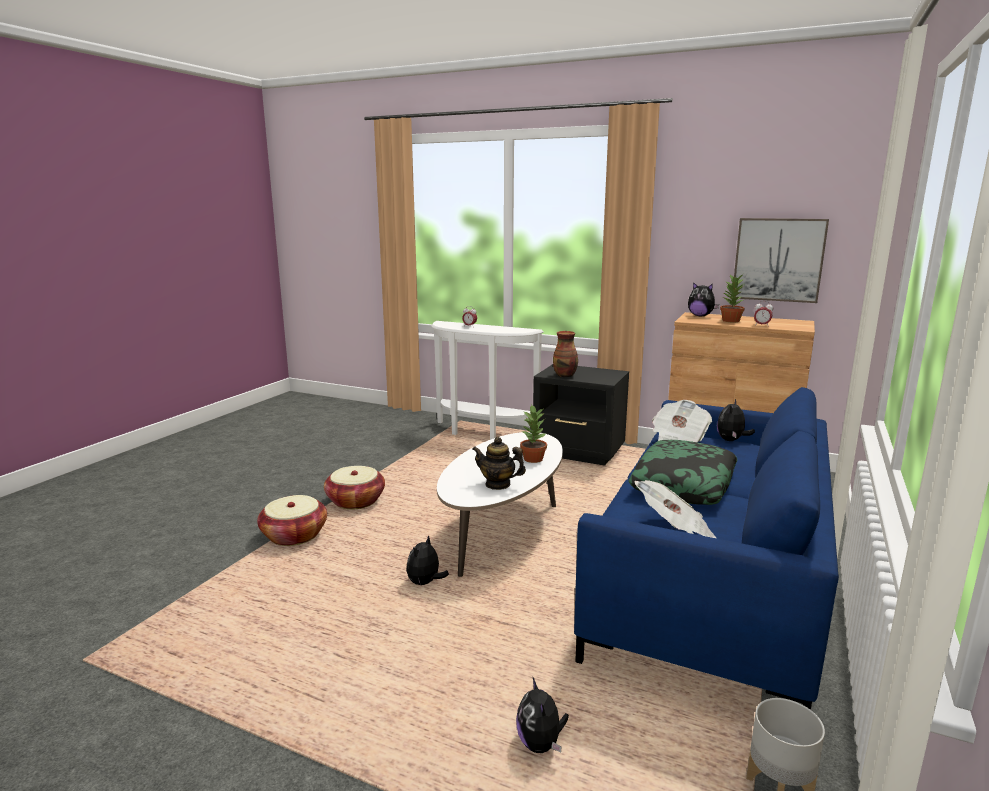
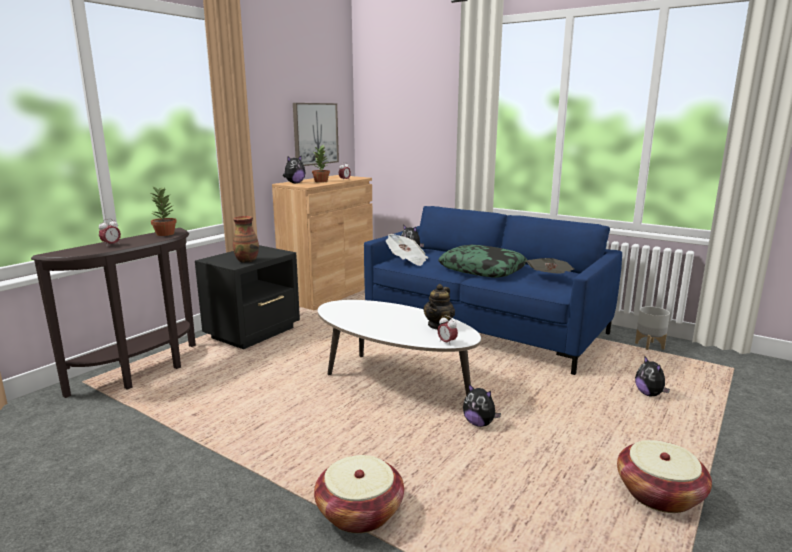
camera: 80 degrees left, 0 degrees up
(355, 501) = (283, 464): basket -> basket (659, 494)
(450, 490) = (447, 343): none -> alarm clock
(481, 433) = (144, 373): white console table -> brown console table
(533, 459) = (388, 310): potted plant -> potted plant (165, 234)
(541, 744) = (649, 394): plush toy -> plush toy turned 75 degrees clockwise

